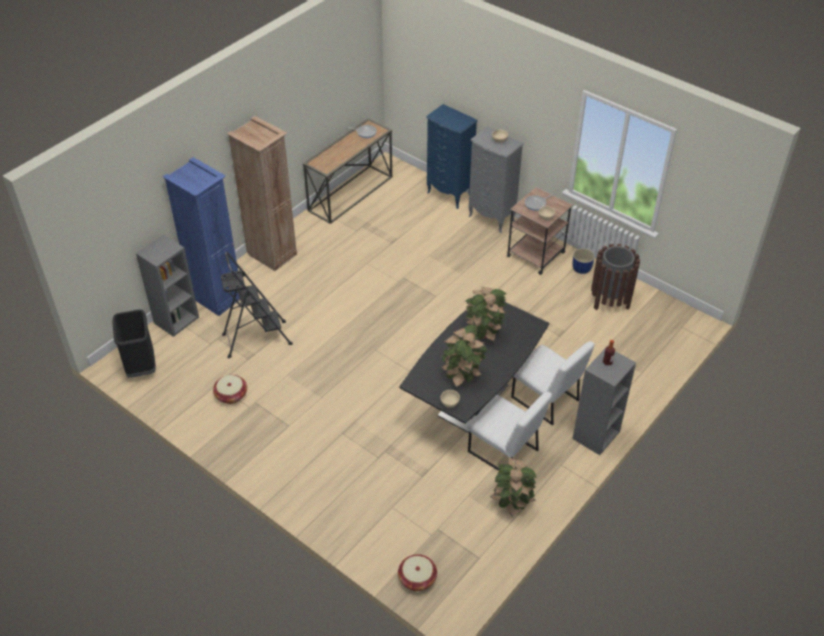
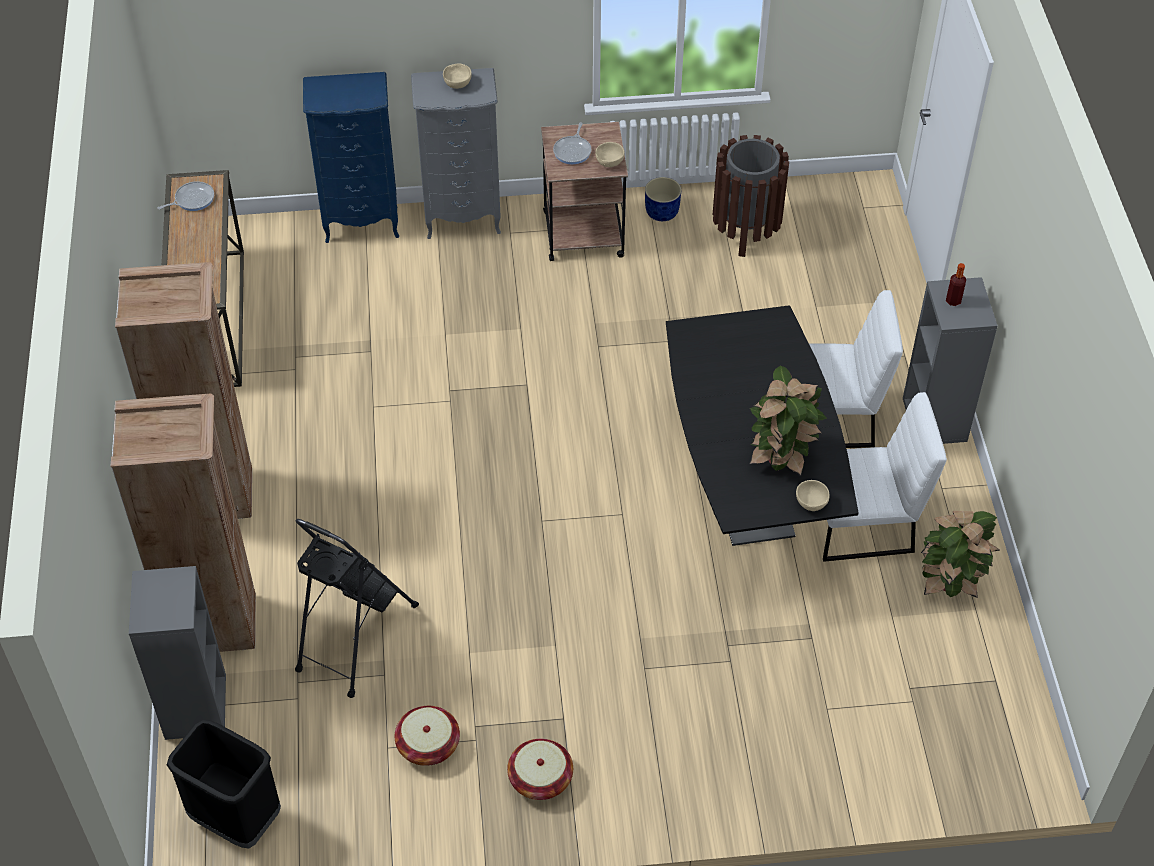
camera: 45 degrees left, 5 degrees up
(217, 298) = (215, 623): blue cabinet -> brown cabinet
(417, 578) = (963, 769): basket -> basket (540, 778)
(483, 335) = (735, 381): potted plant -> none

